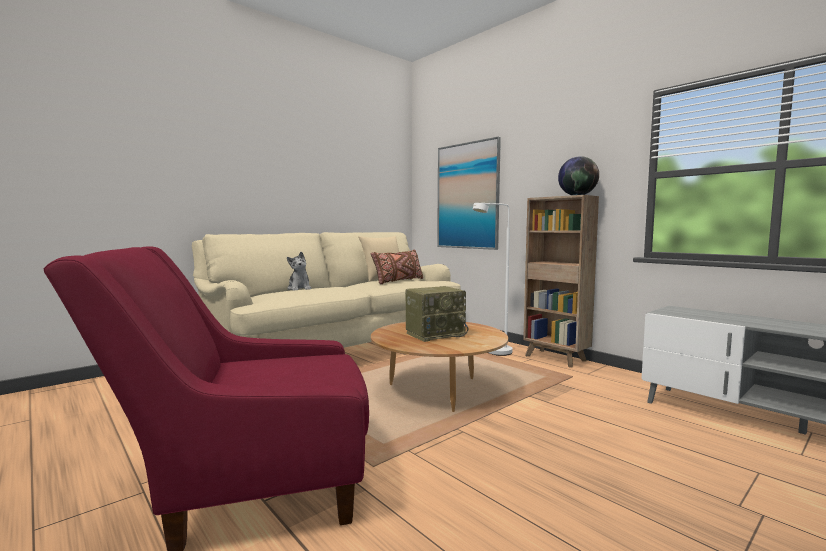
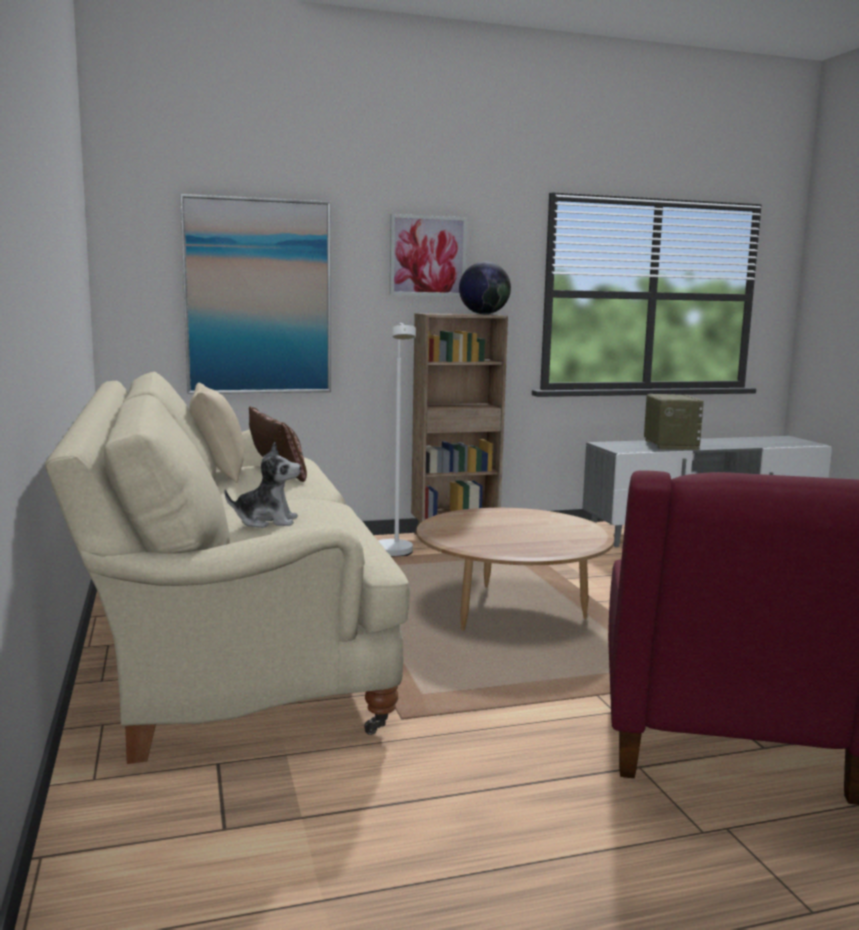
camera: 65 degrees left, 5 degrees up
(435, 334) = (520, 531): radio -> radio (669, 444)
(555, 159) = (427, 256): none -> picture

